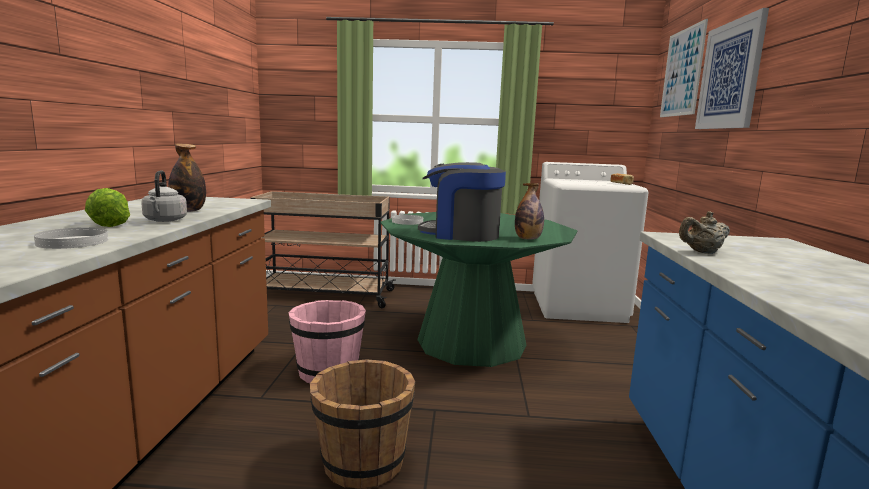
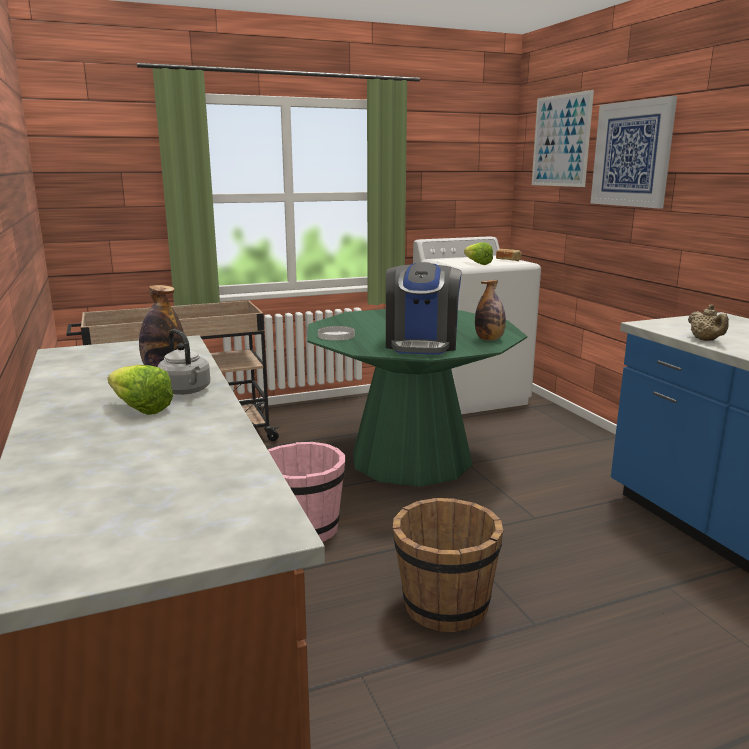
camera: 25 degrees left, 5 degrees up
(73, 242) = (188, 443): white plate -> none
(461, 234) = (421, 344): coffee machine -> coffee machine turned 75 degrees counterclockwise
(584, 183) = (476, 263): none -> lettuce
(702, 252) = (706, 340): beige teapot -> beige teapot turned 60 degrees counterclockwise

